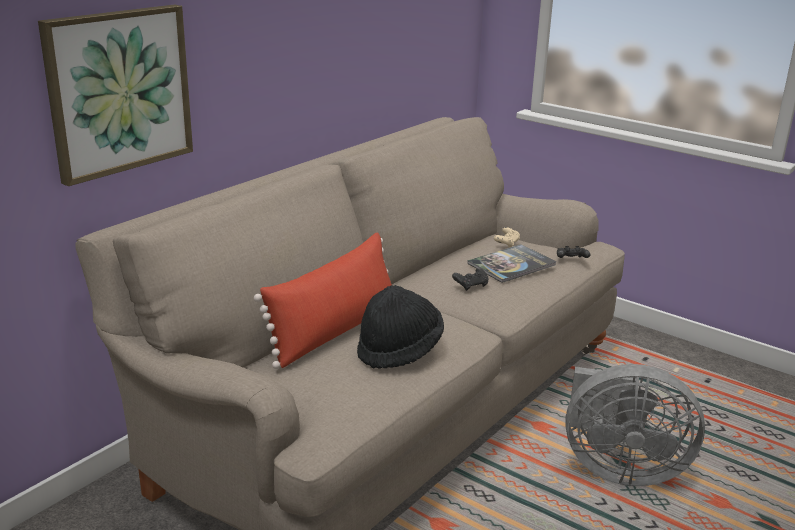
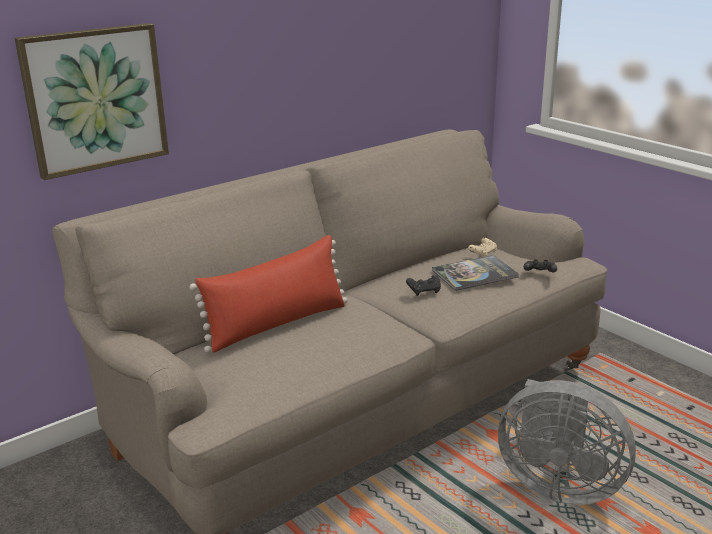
camera: 15 degrees right, 0 degrees up
(399, 350) = (322, 345): black hat -> none

